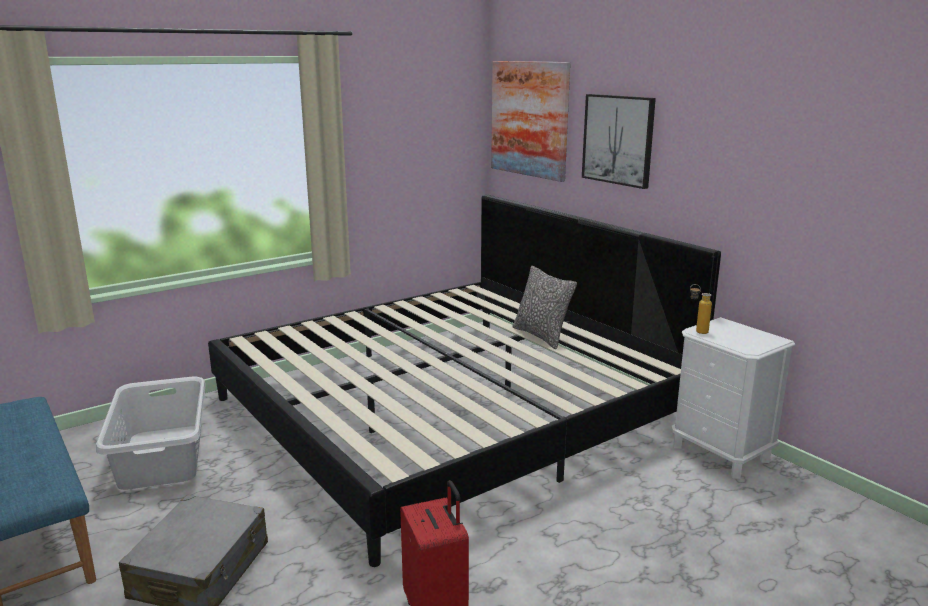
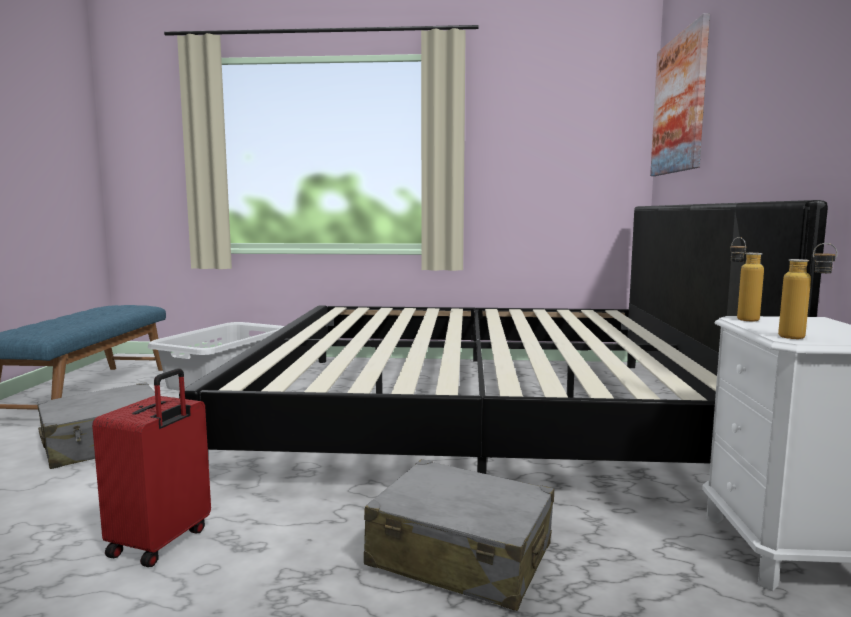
camera: 40 degrees right, 10 degrees down
(541, 336) = (609, 345): pillow -> none
(607, 528) = (461, 556): none -> grey suitcase
(618, 140) = (742, 87): picture -> none
(752, 348) = (802, 338): none -> bottle

